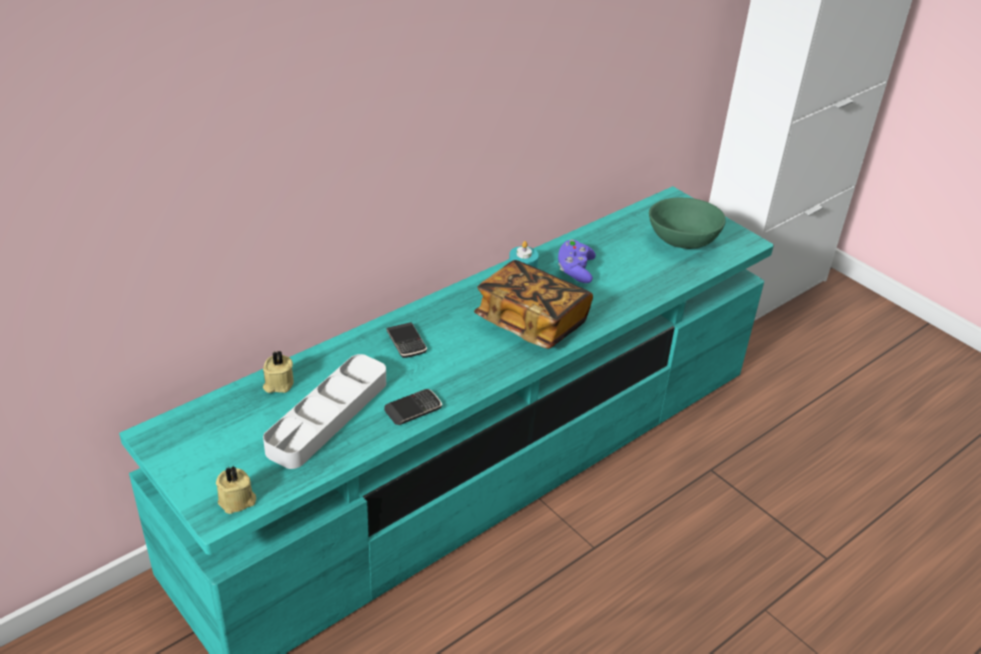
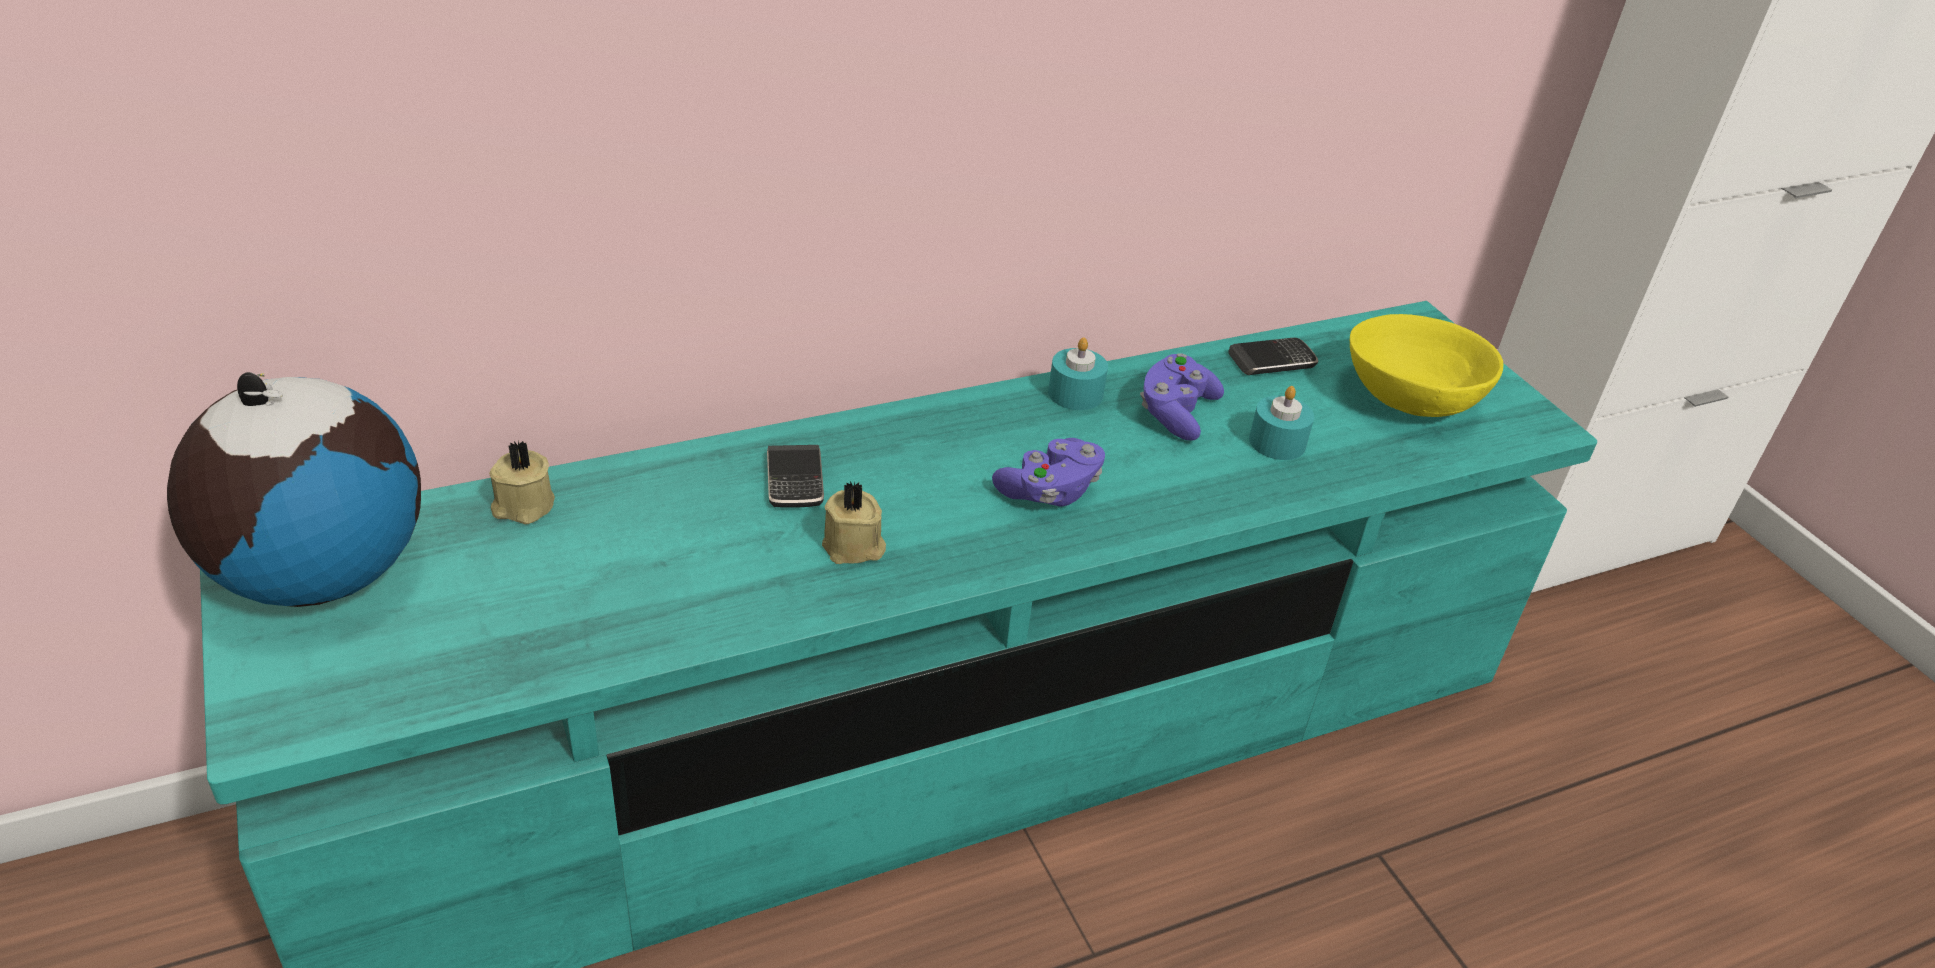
camera: 15 degrees right, 0 degrees up
(196, 439) = (320, 574): none -> globe
(237, 501) = (318, 710): beige candle -> beige candle (854, 548)
(328, 416) = (577, 585): grey tray -> none
(413, 409) = (743, 608): phone -> phone (1272, 361)
(531, 322) = (1049, 491): book -> purple game controller
(628, 275) = (1277, 442): none -> turquoise candle
(684, 241) = (1413, 400): green bowl -> yellow bowl

